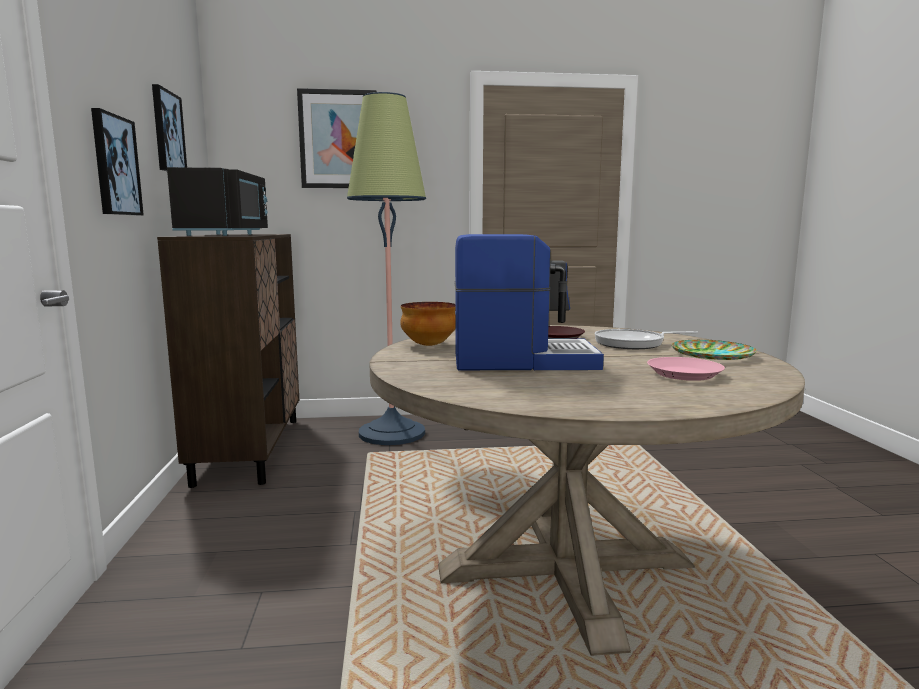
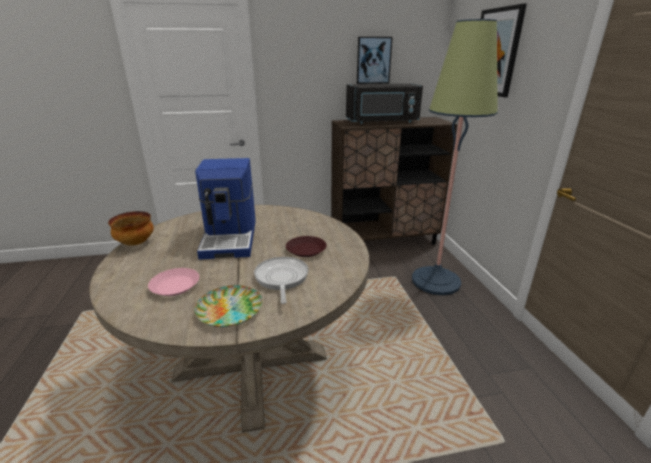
camera: 85 degrees right, 15 degrees up
(115, 165) = (305, 87): picture -> none
(428, 345) = (278, 213): bowl -> bowl (136, 243)

